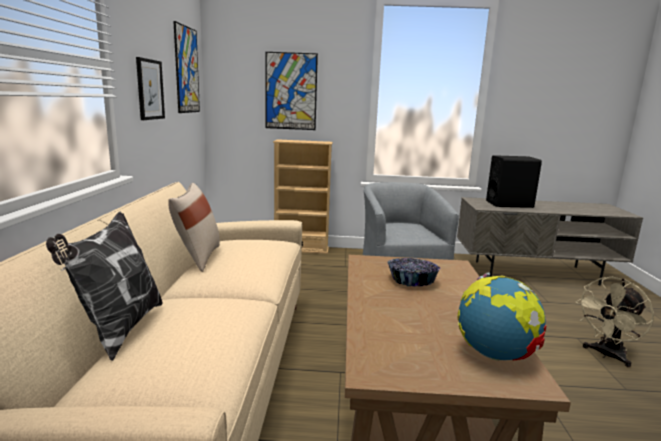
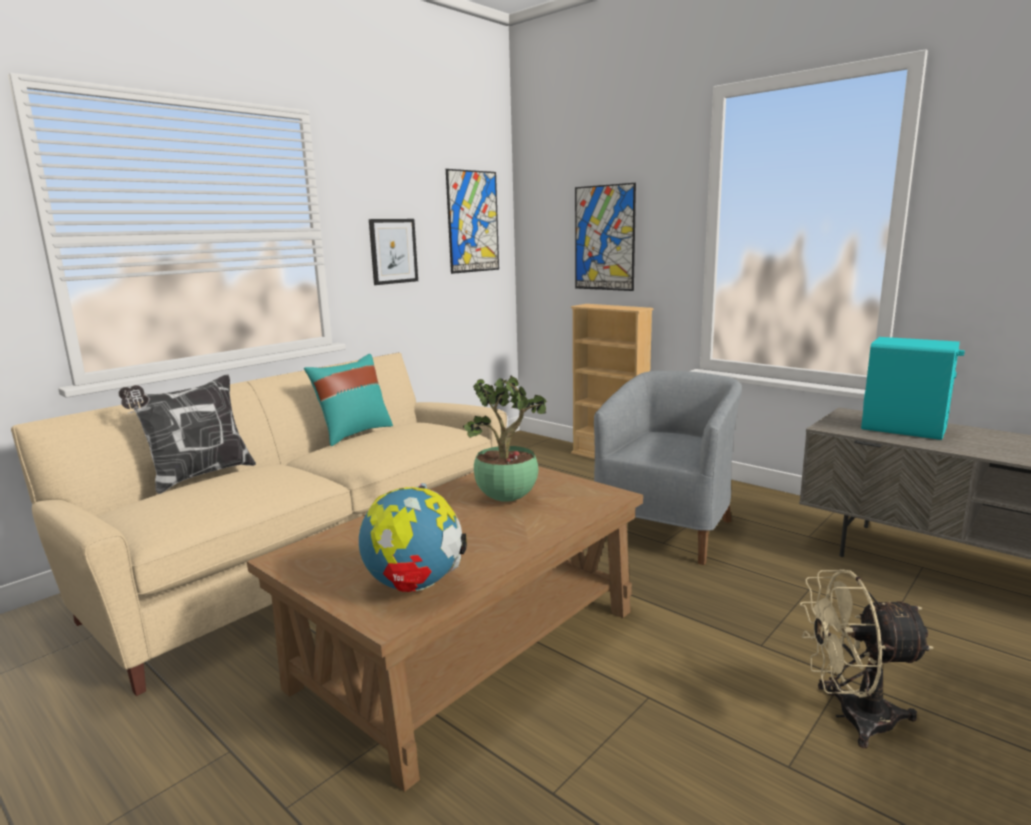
camera: 40 degrees right, 0 degrees up
(197, 257) = (353, 433): beige pillow -> turquoise pillow
(411, 281) = (508, 499): bowl -> potted plant
(509, 204) = (904, 428): black speaker -> turquoise speaker

